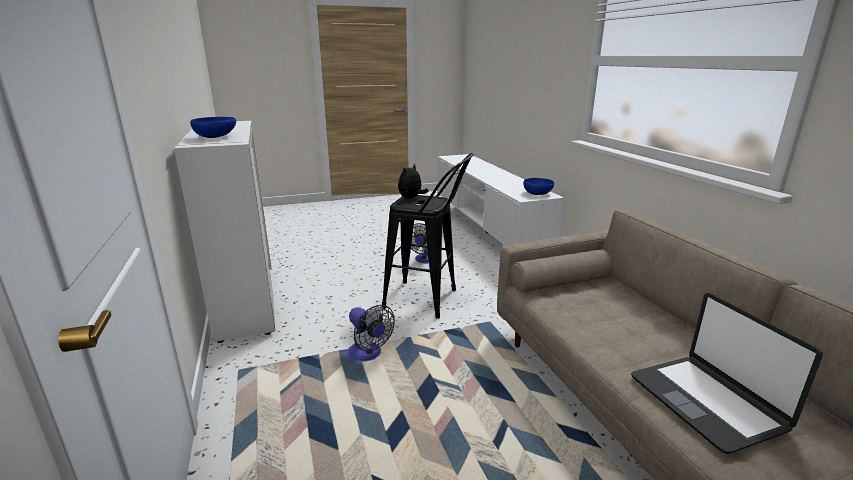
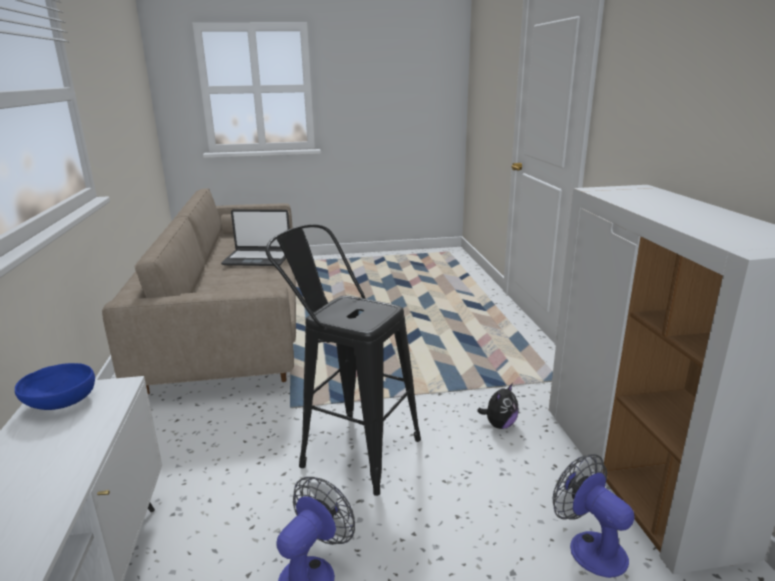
camera: 170 degrees left, 0 degrees up
(216, 137) = (646, 198): blue bowl -> none
(368, 355) = (435, 384): fan -> fan (589, 546)
(411, 198) = (365, 322): plush toy -> plush toy (499, 425)
(707, 402) = (258, 258): laptop -> laptop turned 105 degrees clockwise

